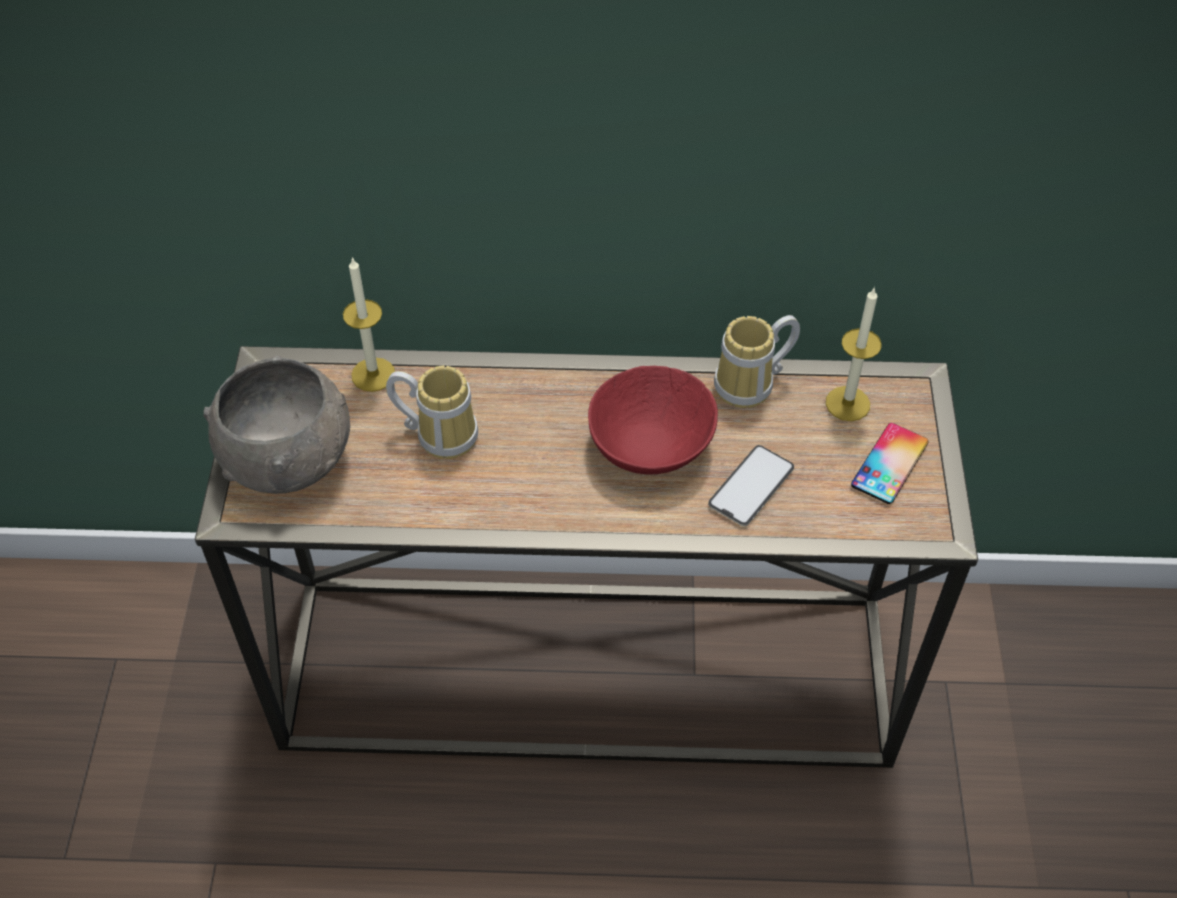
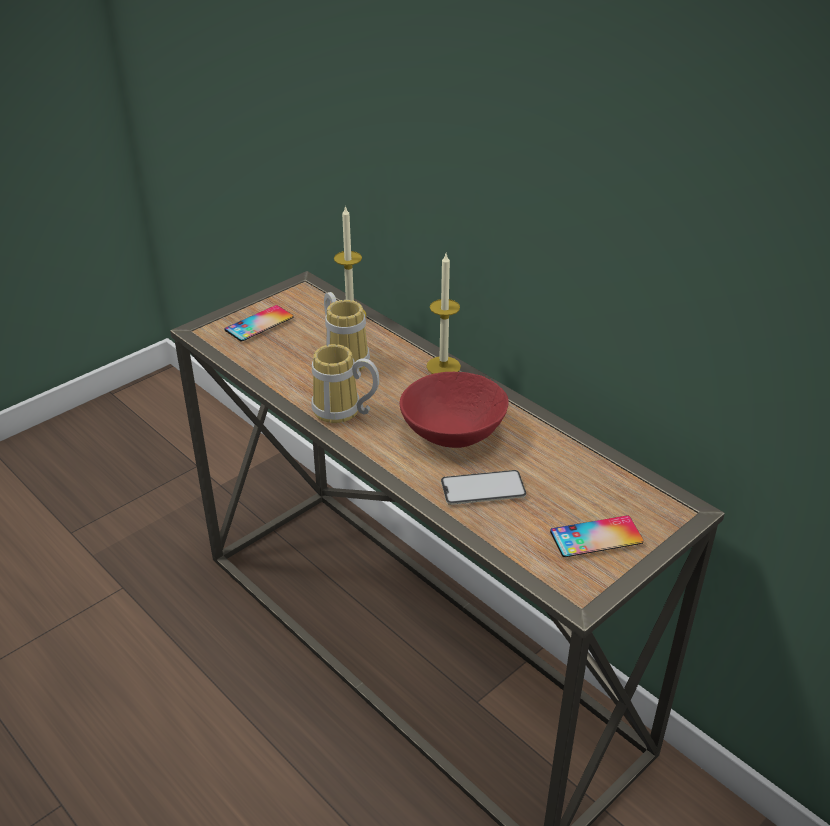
camera: 45 degrees right, 15 degrees down
(289, 456) = (259, 324): grey bowl -> phone
(752, 386) = (559, 442): mug -> mug (342, 413)
(847, 403) = (613, 488): candle -> candle (443, 366)

